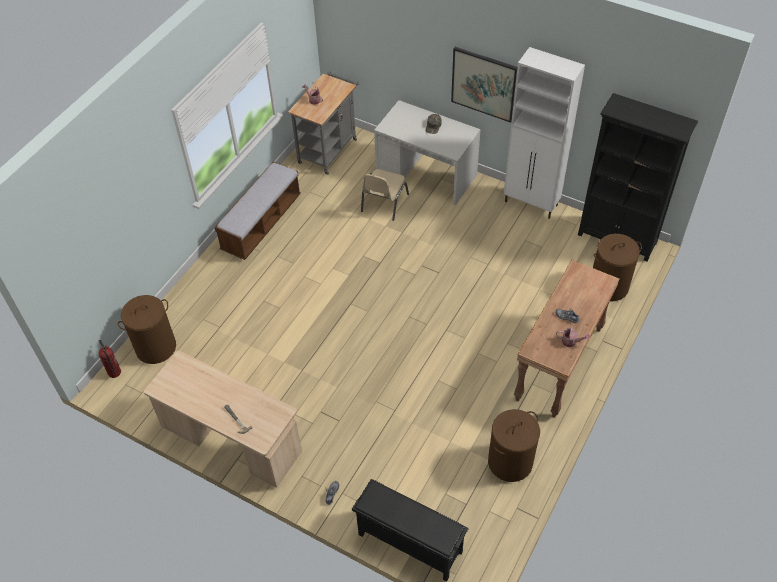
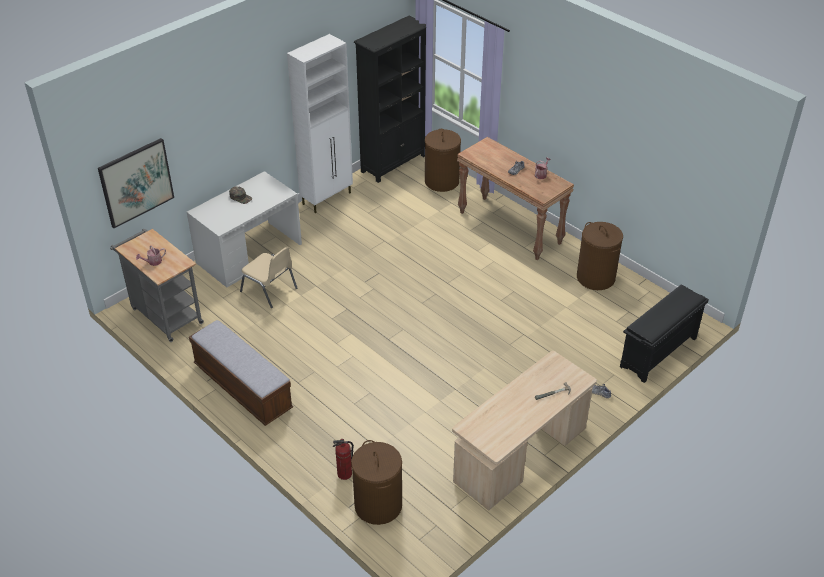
camera: 75 degrees left, 10 degrees down
(114, 372) = (398, 549): fire extinguisher -> fire extinguisher (344, 474)
(484, 84) = (255, 123): picture -> picture (136, 182)

